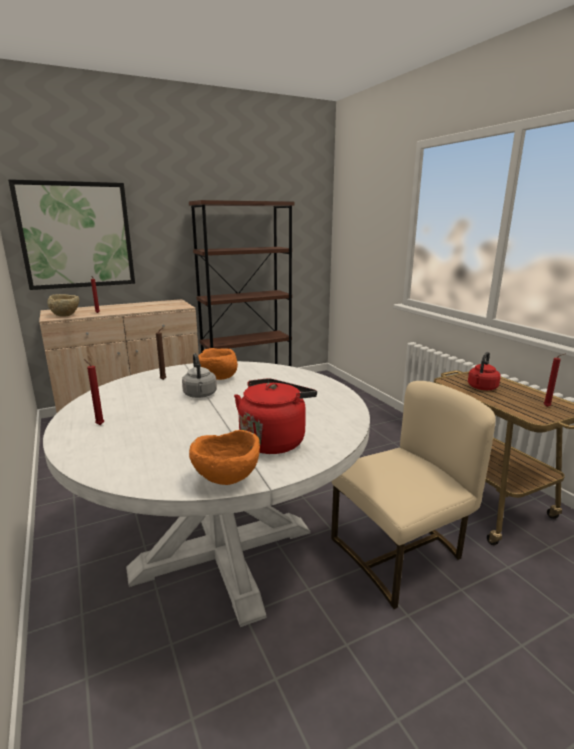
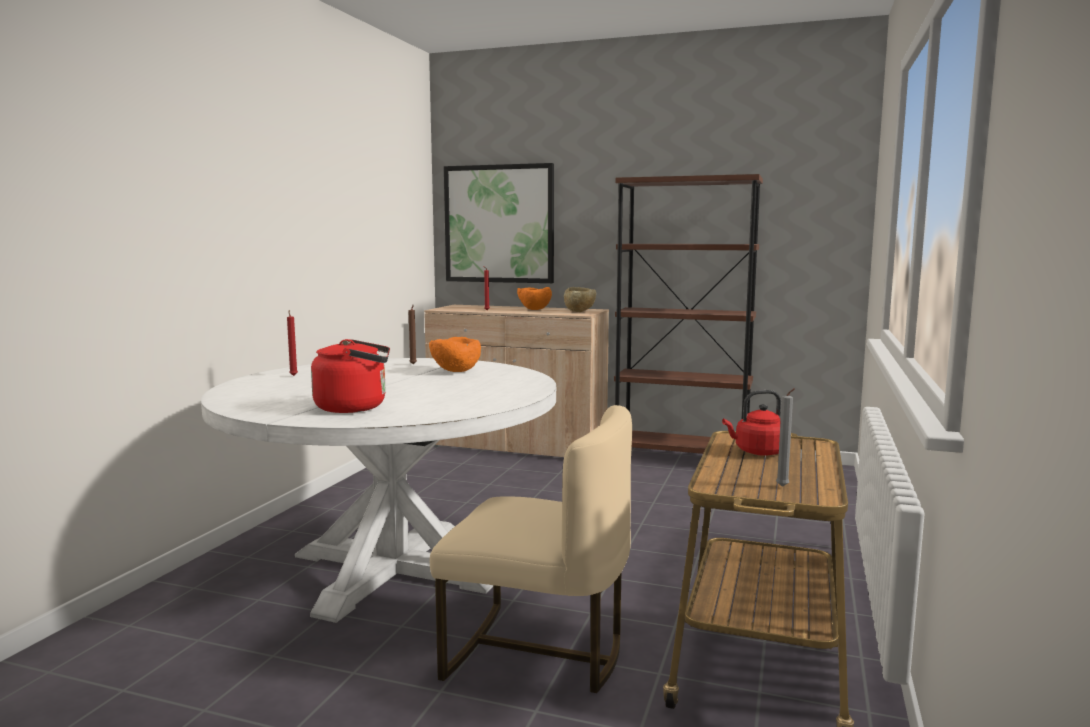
camera: 45 degrees right, 10 degrees down
(66, 315) = (456, 309): beige bowl -> beige bowl (580, 311)
(200, 395) = (404, 377): grey kettle -> none
(227, 481) = (260, 413): orange bowl -> orange bowl (534, 310)
(548, 407) = (783, 487): red candle -> grey candle

